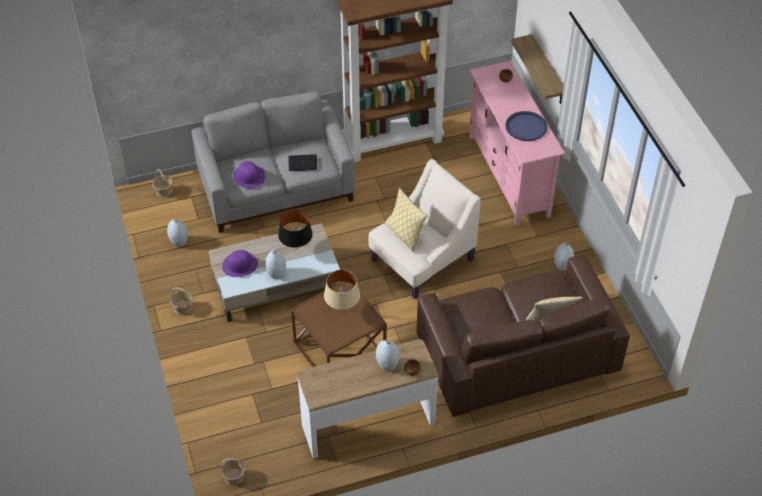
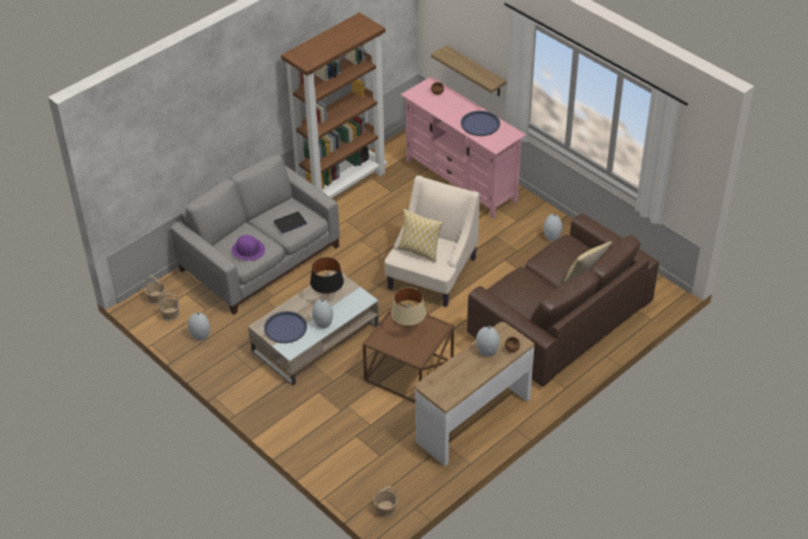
camera: 25 degrees left, 5 degrees down
(182, 308) = (243, 389): basket -> basket (170, 314)
(240, 265) = (285, 328): purple hat -> blue tray

